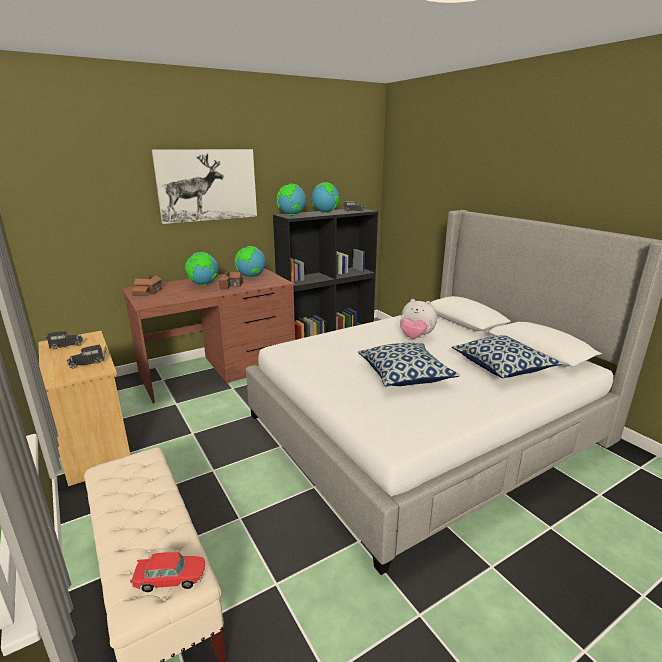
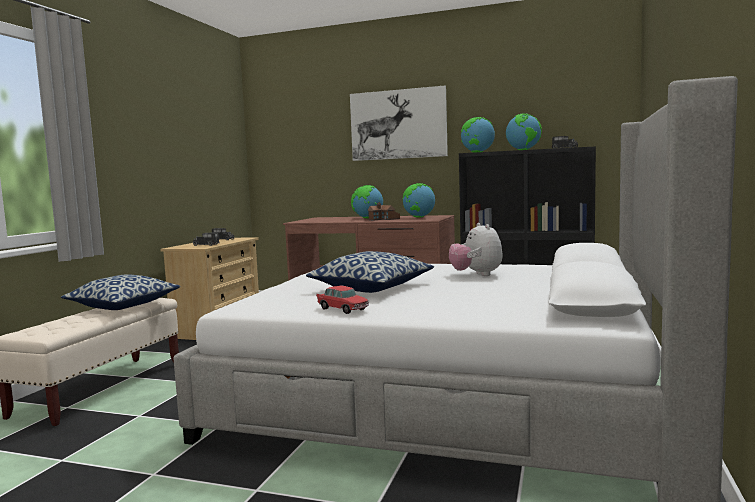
camera: 50 degrees right, 15 degrees down
(148, 292) = (319, 219): toy house -> none
(170, 579) = (41, 331): toy car -> toy car (343, 309)
(502, 367) = (488, 302): pillow -> pillow (123, 306)

